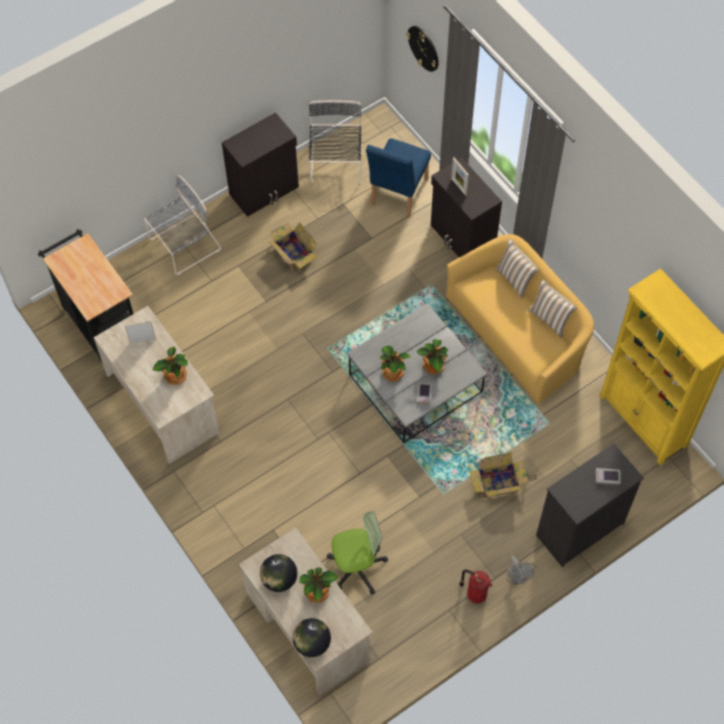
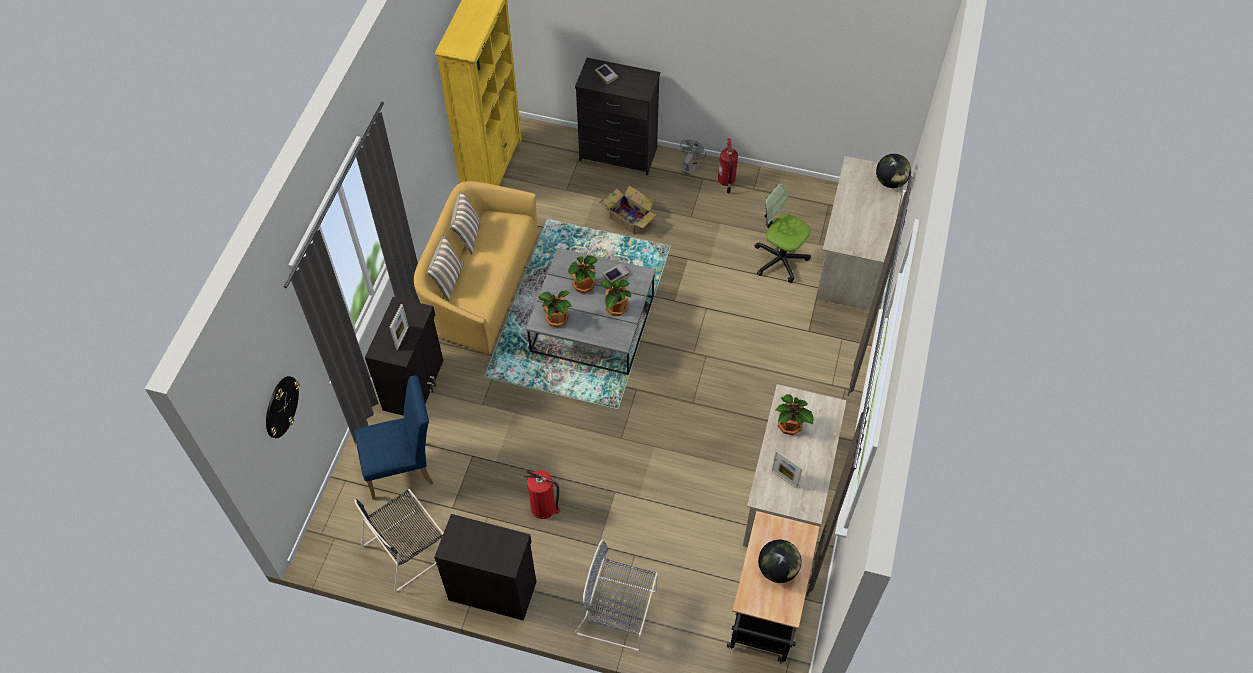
camera: 130 degrees left, 5 degrees down
(279, 579) = (870, 230): globe -> globe (777, 569)
(293, 253) = (544, 508): cardboard box -> fire extinguisher
(318, 592) = (853, 202): potted plant -> potted plant (556, 318)

